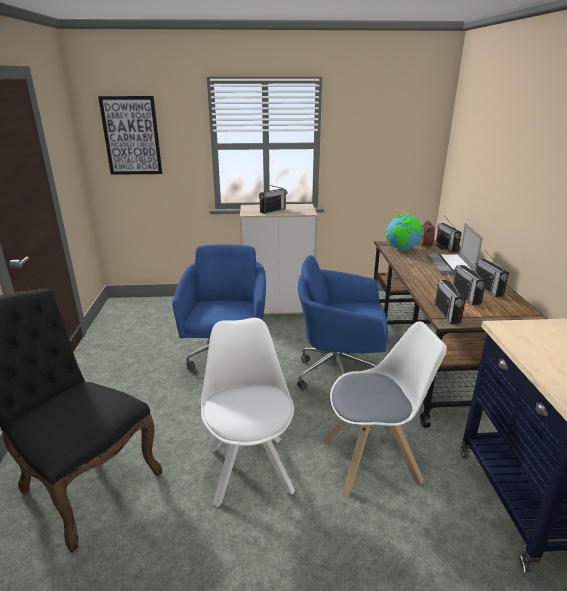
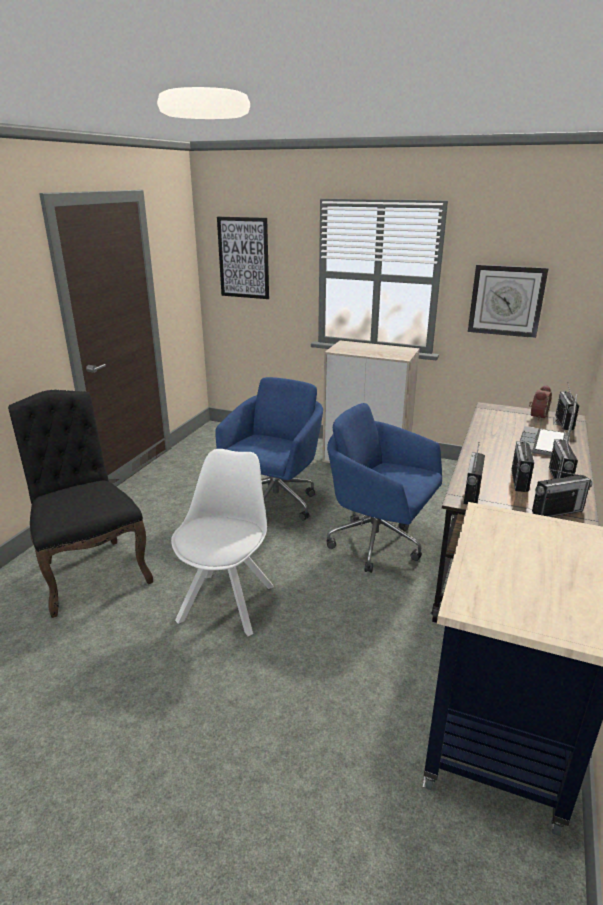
camera: 25 degrees right, 0 degrees up
(273, 210) = (365, 350): radio -> radio (557, 511)
(373, 157) = (506, 300): none -> wall clock
(373, 459) = (351, 633): chair -> none
(402, 249) = (501, 416): globe -> none

